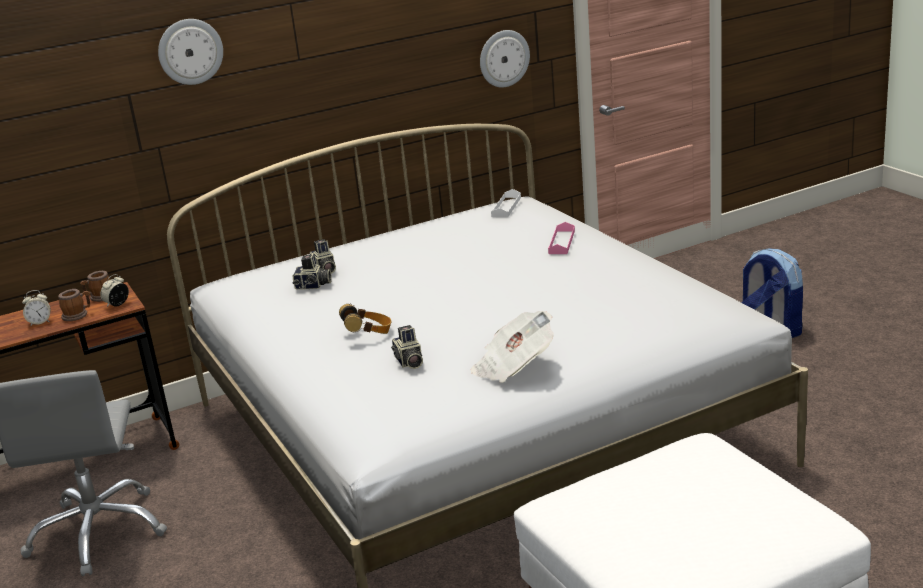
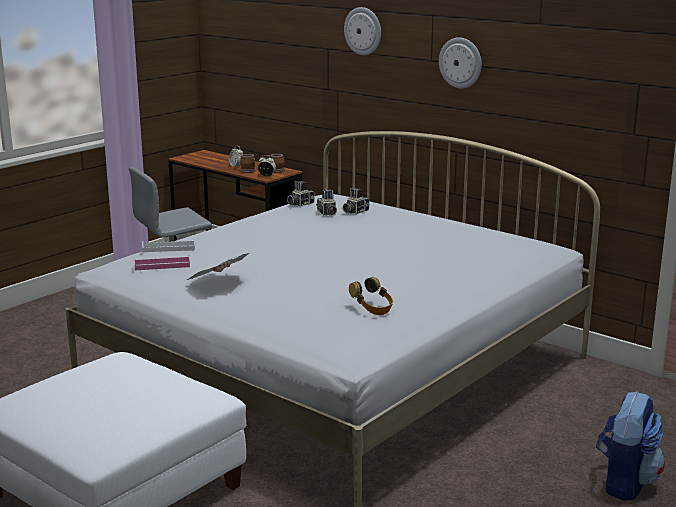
camera: 65 degrees right, 5 degrees down
(368, 334) = (256, 238): headphones -> headphones (372, 309)
(409, 362) = (217, 254): camera -> camera (300, 204)
(504, 58) = (596, 117): wall clock -> wall clock (461, 62)
(506, 207) = (522, 242): white tray -> white tray (169, 248)
(561, 242) = (456, 268): pink tray -> pink tray (162, 265)

